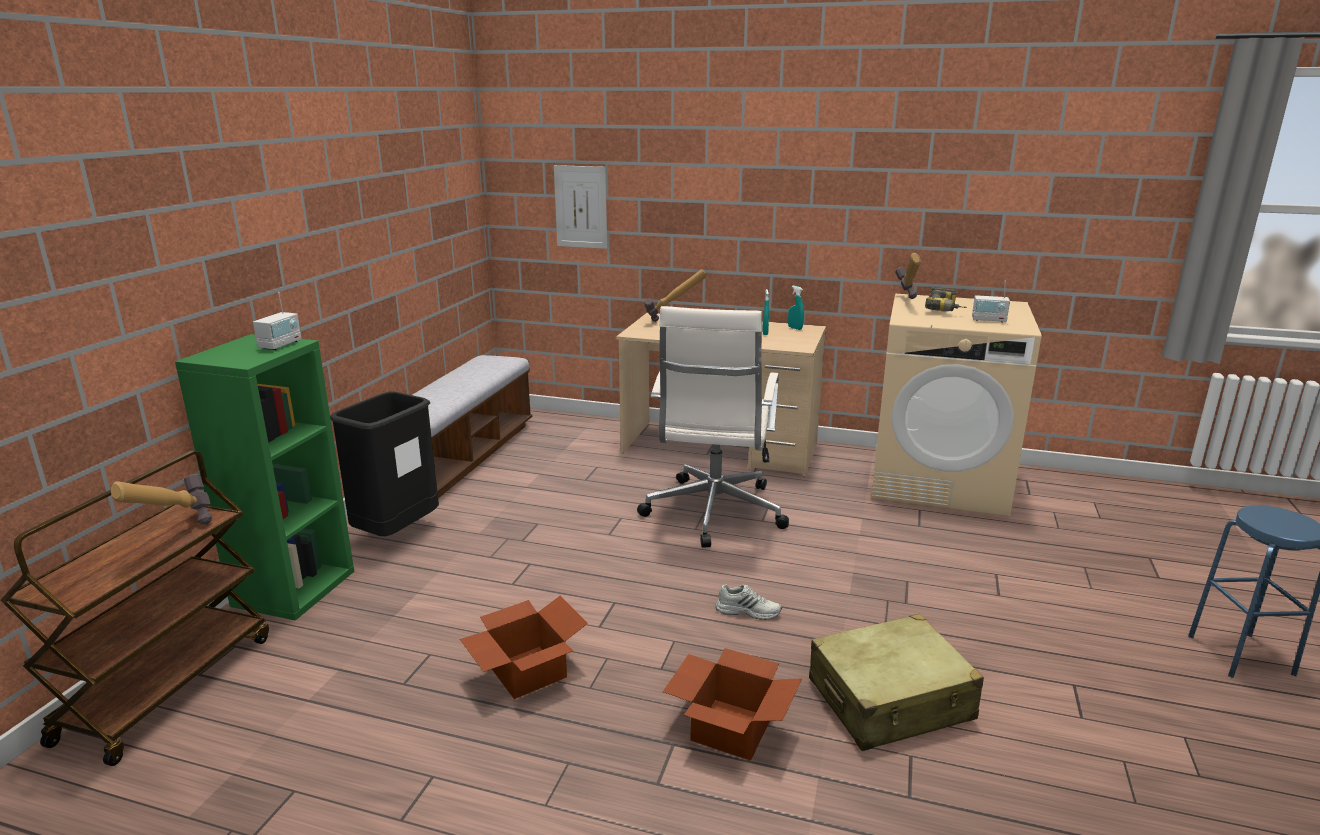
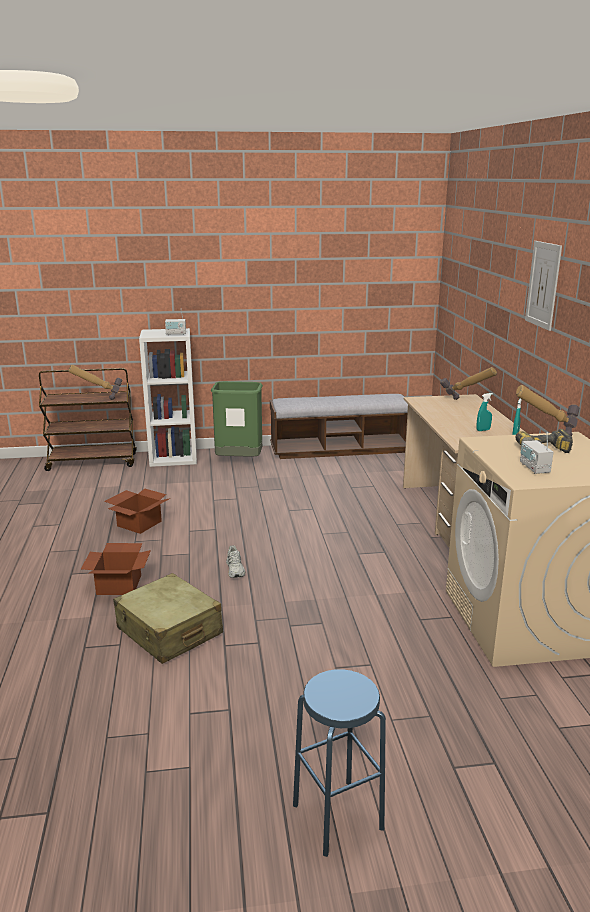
camera: 65 degrees right, 0 degrees up
(294, 587) = (174, 458): green bookcase -> white bookcase
(397, 533) = (239, 461): black trash can -> green trash can
(581, 207) = (465, 301): picture -> picture (543, 285)
(713, 513) = (349, 535): white office chair -> none

